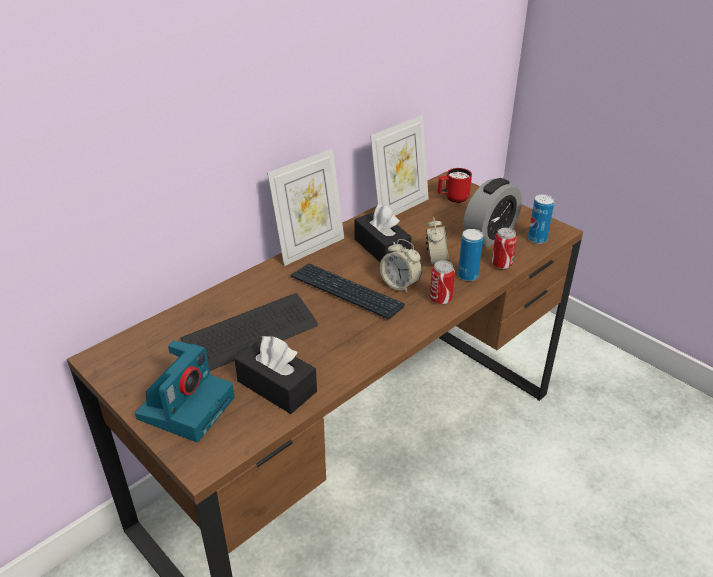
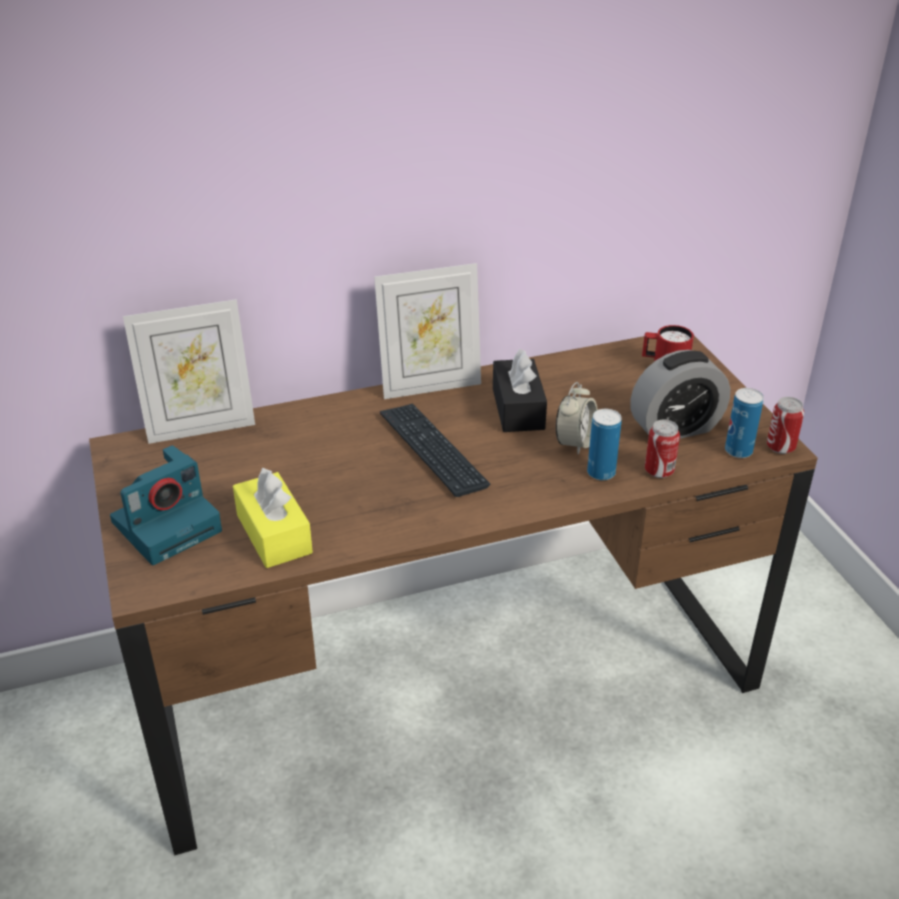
camera: 25 degrees right, 0 degrees up
(251, 334) = (289, 468): keyboard -> none
(277, 386) = (274, 534): black tissue box -> yellow tissue box
(399, 208) = (582, 362): picture frame -> picture frame (200, 427)
(400, 285) = (505, 460): alarm clock -> none
(440, 299) = (541, 492): can -> can (780, 447)

